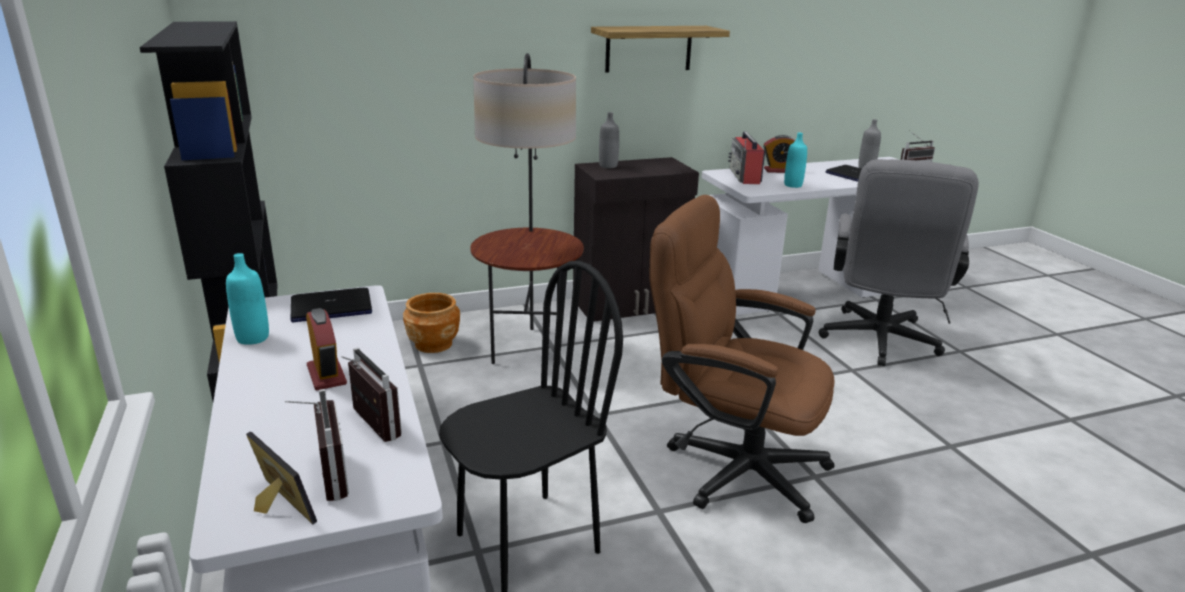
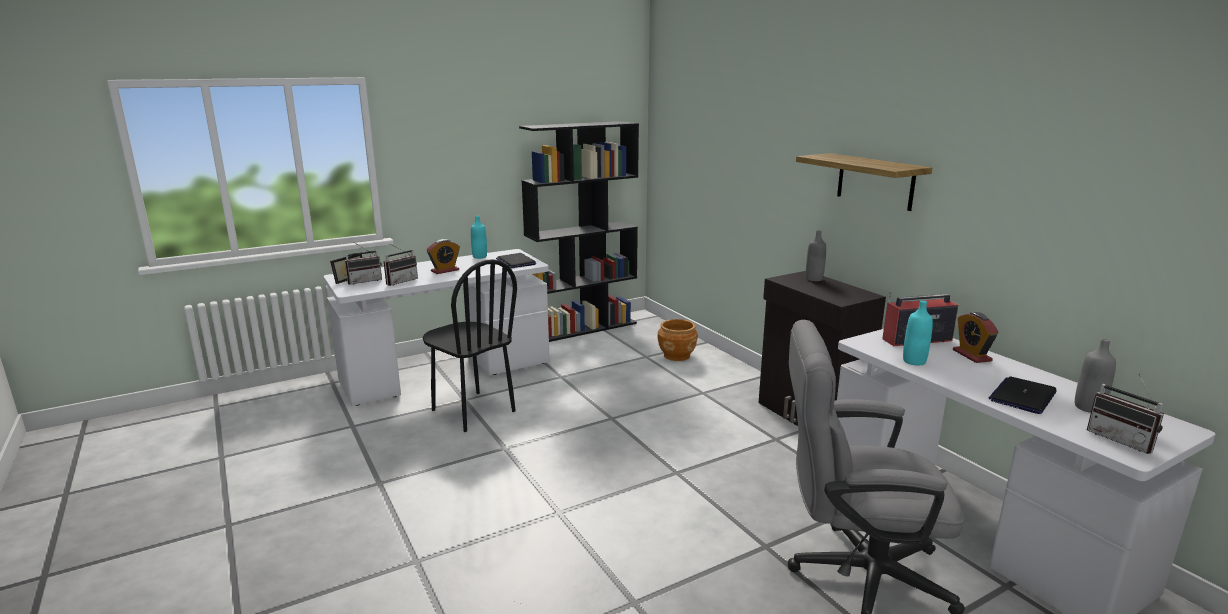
camera: 80 degrees right, 5 degrees down
(528, 348) = (693, 385): floor lamp -> none
(731, 466) = (562, 474): brown office chair -> none

